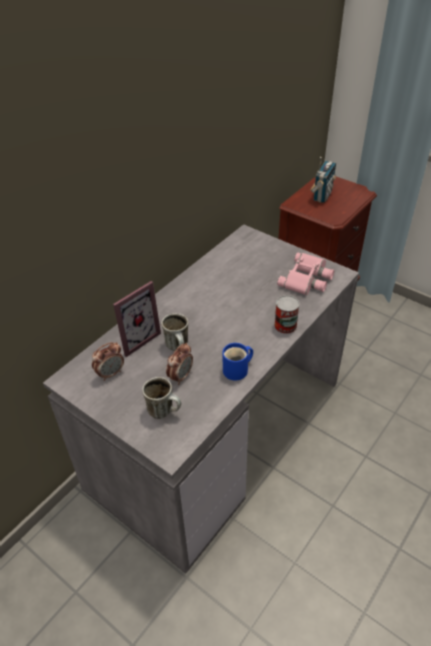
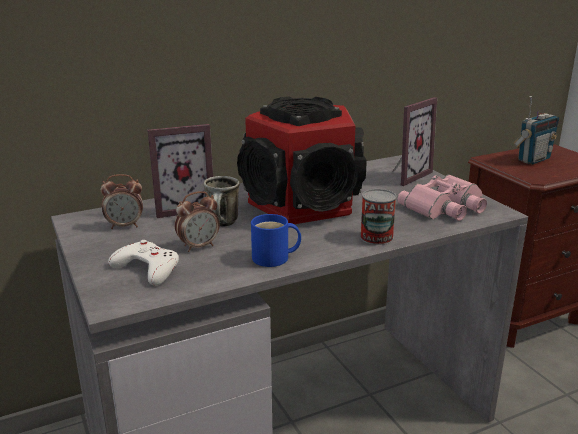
camera: 25 degrees right, 20 degrees down
(164, 411) = (147, 268): mug -> white game controller
(216, 305) = (304, 204): none -> speaker
(261, 250) = (405, 175): none -> picture frame

